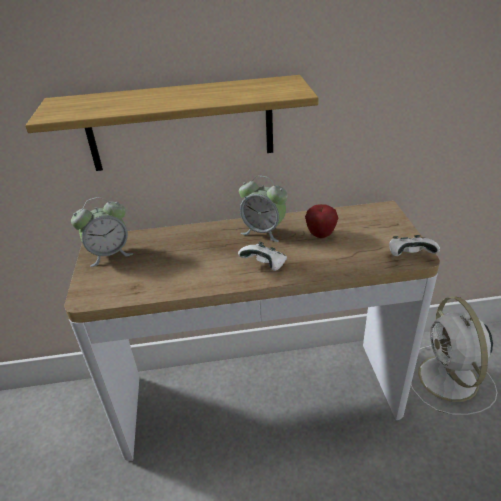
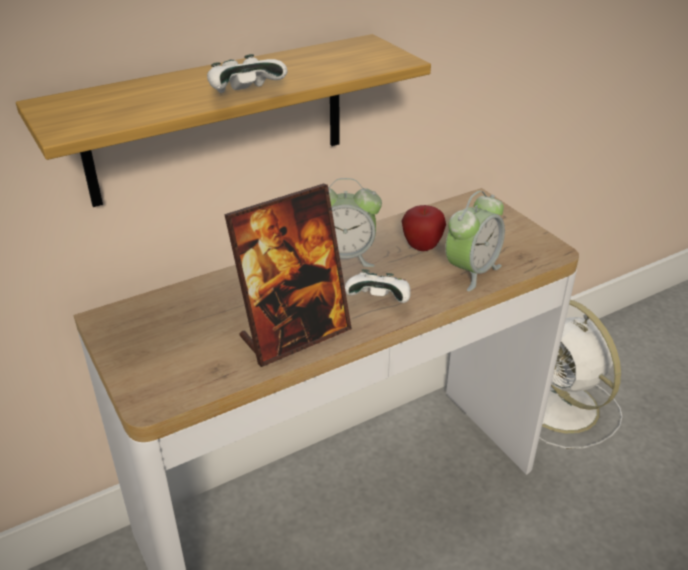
camera: 25 degrees left, 0 degrees up
(109, 254) = (139, 332): alarm clock -> alarm clock (471, 271)
(195, 276) = (294, 335): none -> picture frame
(409, 256) = (542, 252): white game controller -> white game controller (245, 94)

